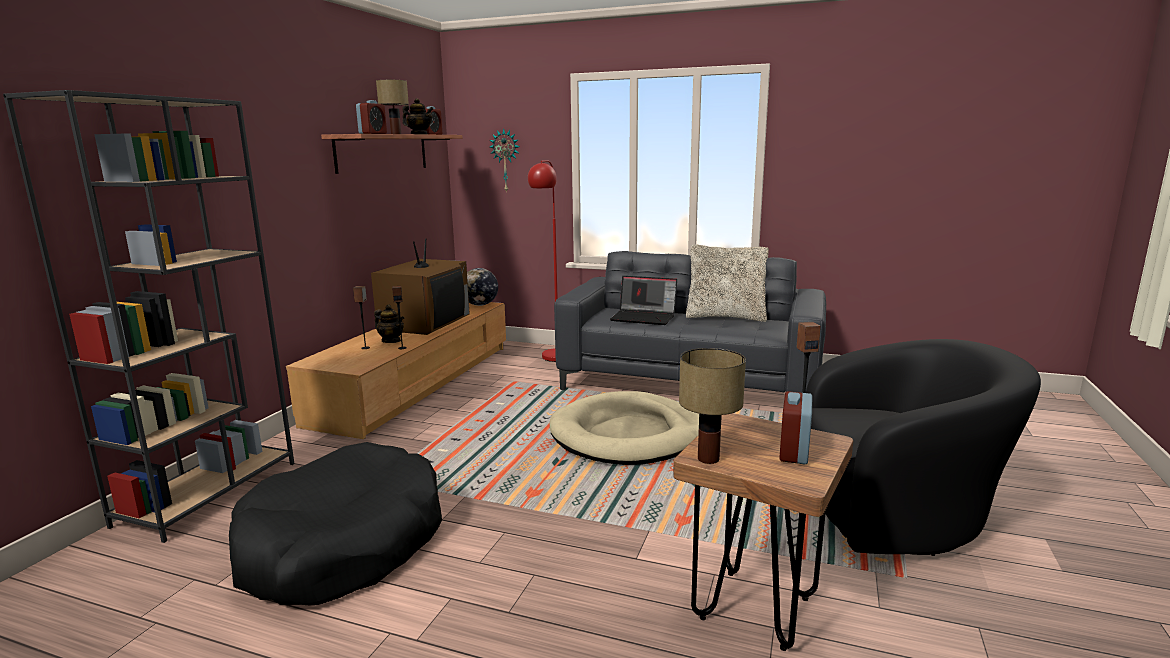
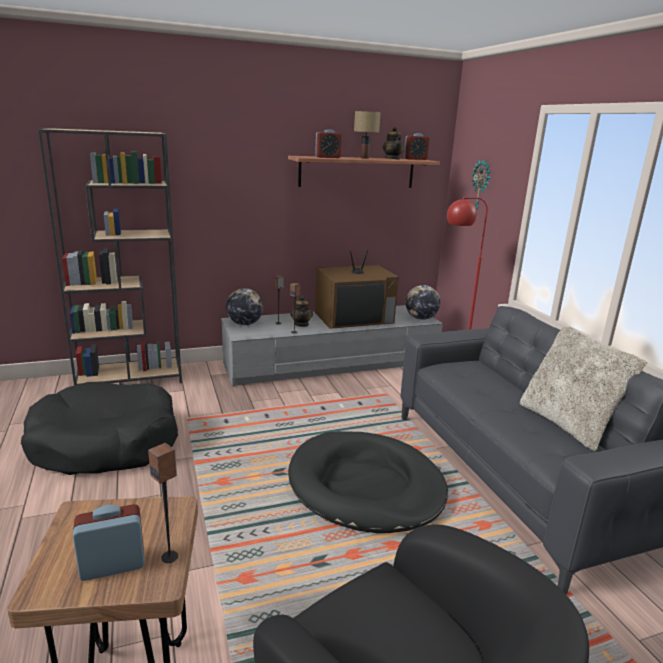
camera: 50 degrees right, 5 degrees up
(331, 360) = (244, 324): none -> globe
(416, 382) = (331, 363): brown tv stand -> grey tv stand
(629, 435) = (366, 486): beige dog bed -> black dog bed
(644, 317) = (478, 385): laptop -> none
(707, 458) = (73, 517): table lamp -> none

